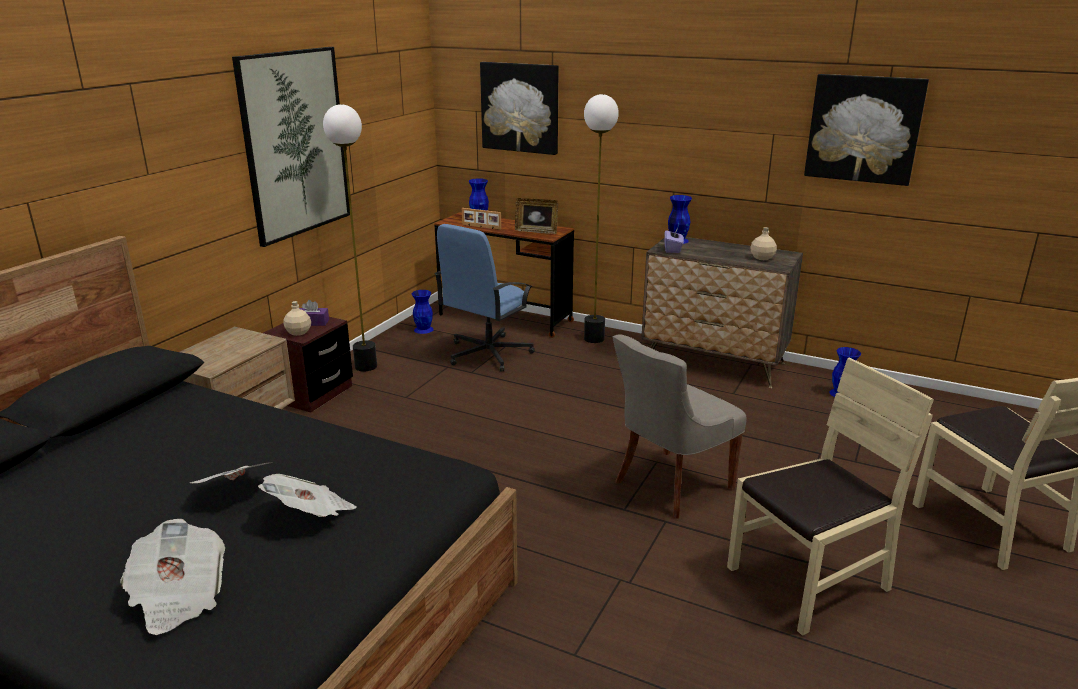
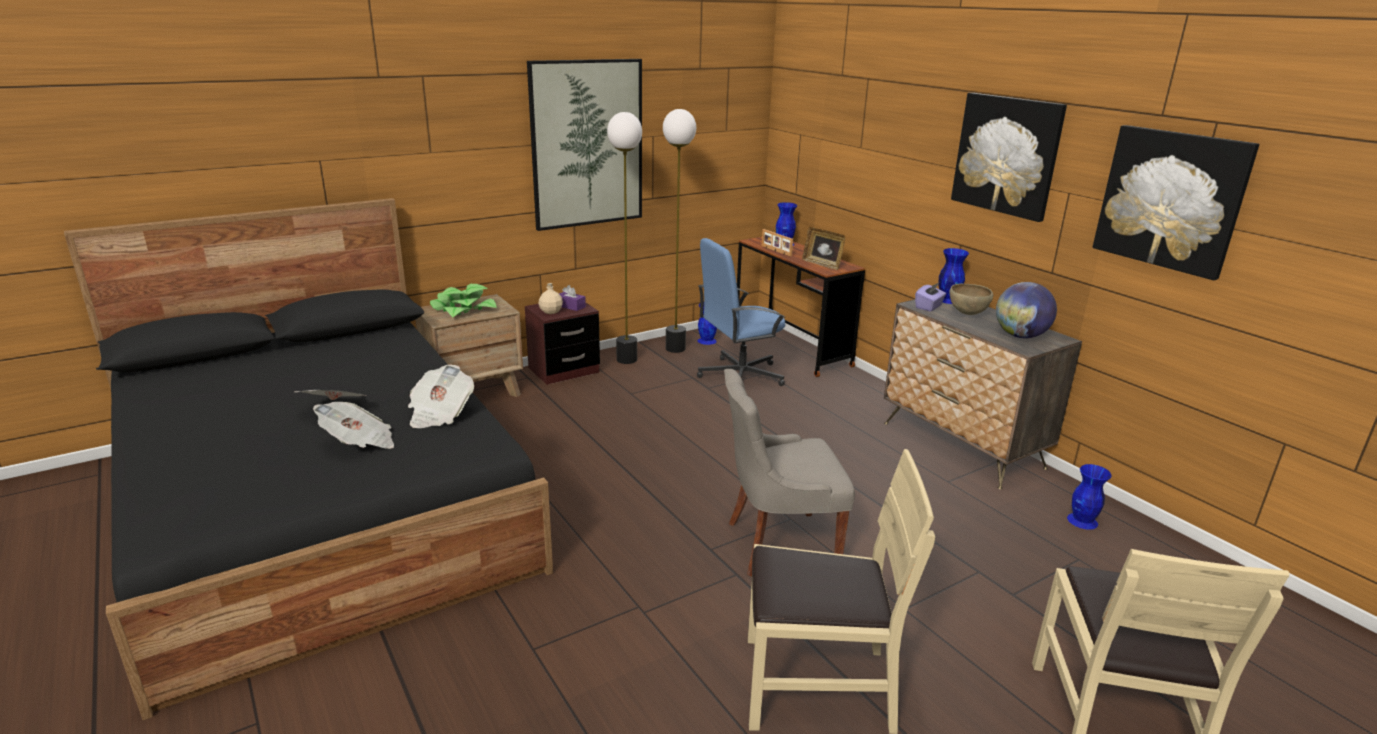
camera: 30 degrees right, 0 degrees up
(178, 597) = (212, 465): newspaper -> newspaper (440, 414)
(219, 351) = (463, 309): none -> potted plant
(520, 107) = (834, 135): picture -> picture (1007, 155)
(594, 339) = (857, 388): floor lamp -> floor lamp (675, 348)
(706, 249) = (967, 314): none -> brown bowl
(762, 258) = (1020, 336): beige bottle -> globe

